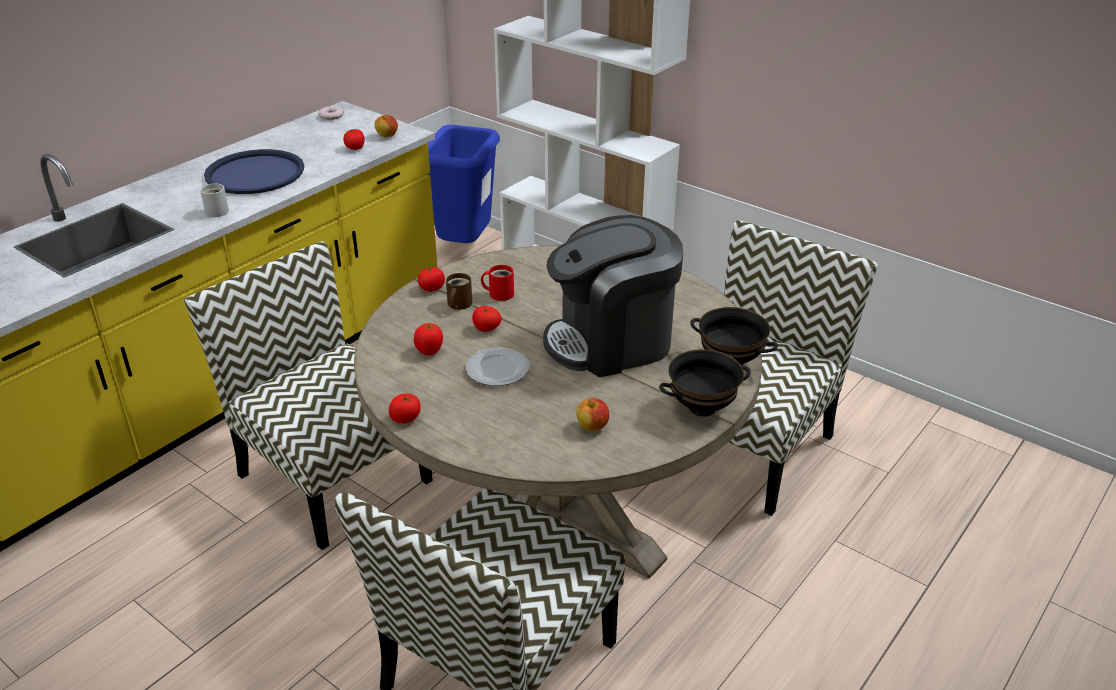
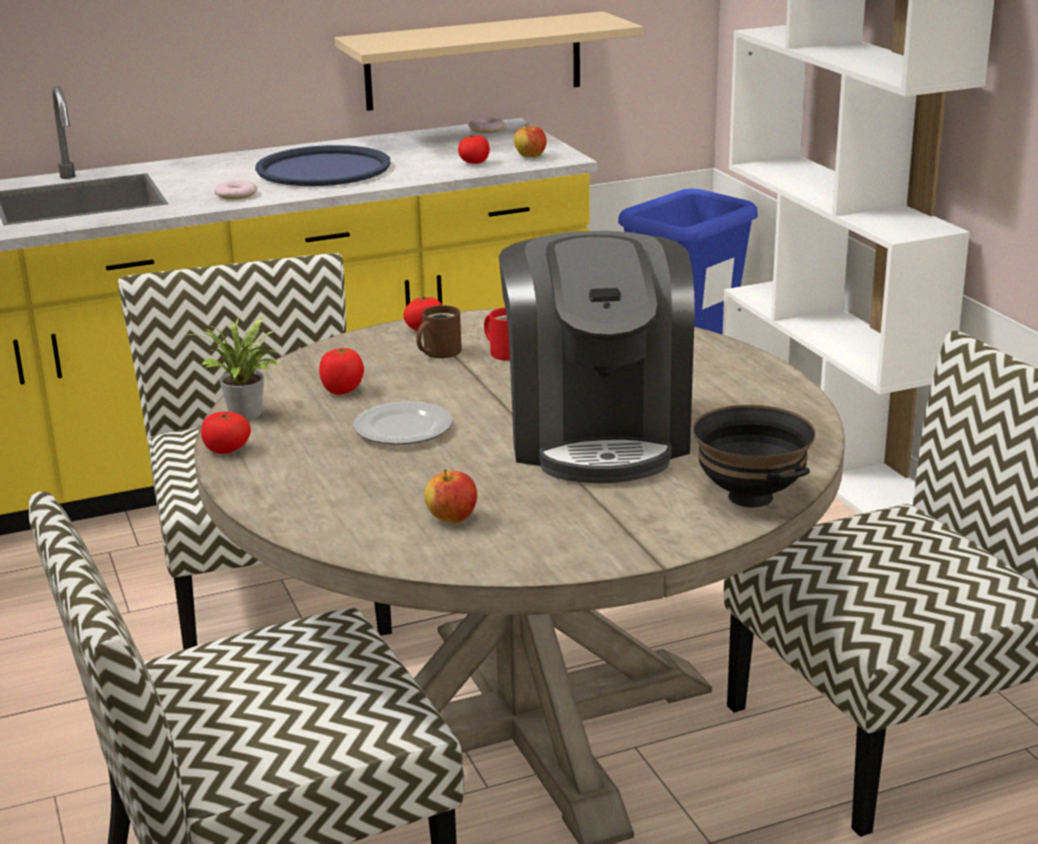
camera: 30 degrees right, 10 degrees down
(217, 210) = (236, 195): white mug -> donut
(308, 68) = (474, 61): none -> beige shelf
(388, 387) = (246, 415): none -> potted plant
(486, 328) = (443, 384): tomato -> none
(611, 342) = (597, 434): coffee machine -> coffee machine turned 105 degrees counterclockwise
(702, 408) = (638, 539): black bowl -> none

